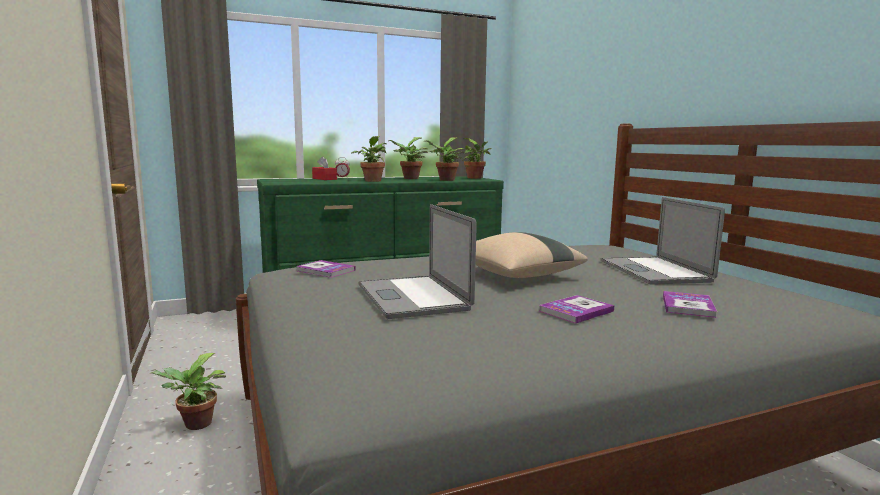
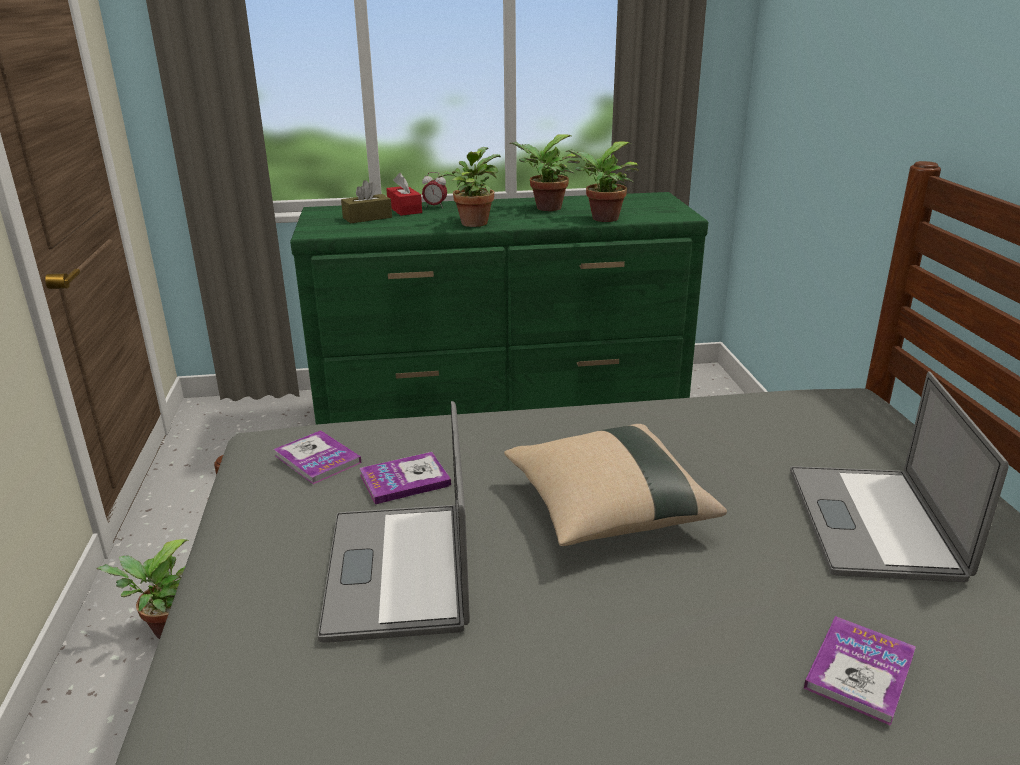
camera: 15 degrees right, 15 degrees up
(304, 180) = (367, 218): none -> brown tissue box
(476, 178) = (666, 206): potted plant -> none
(576, 311) = (638, 661): book -> book (405, 480)

